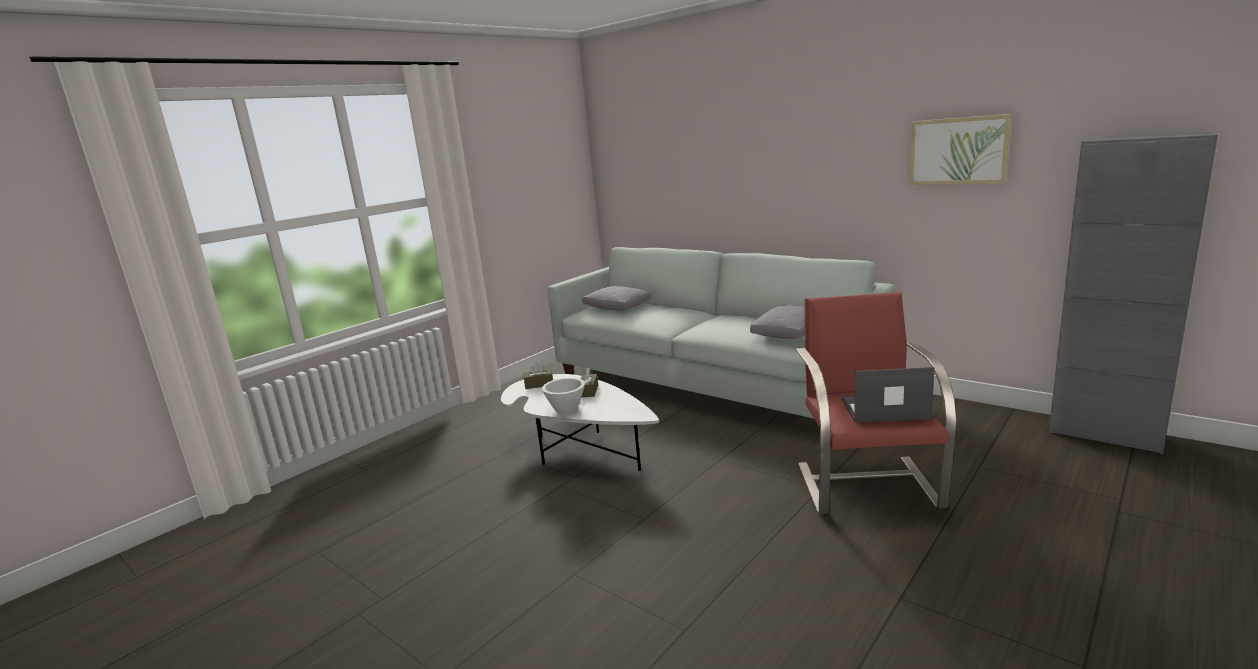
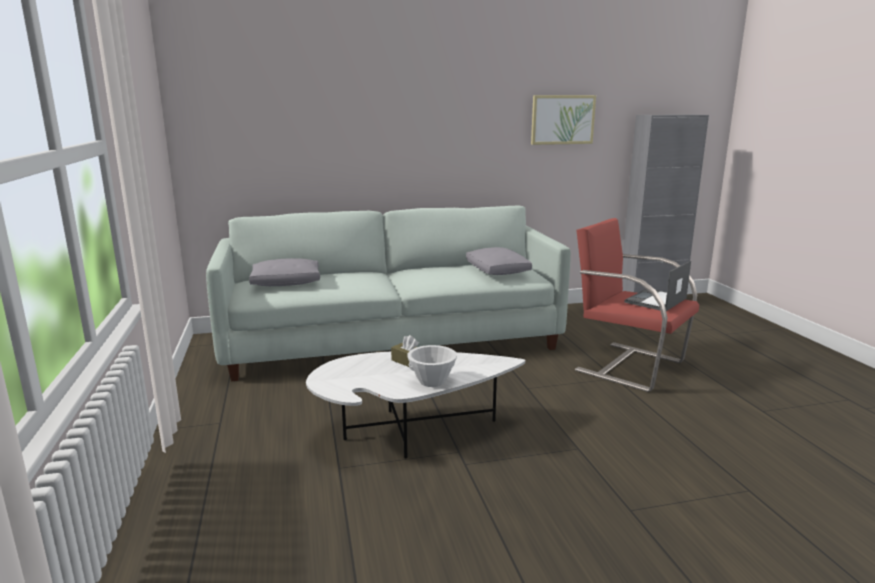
camera: 55 degrees left, 0 degrees up
(539, 384) = (341, 374): brown tissue box -> none

